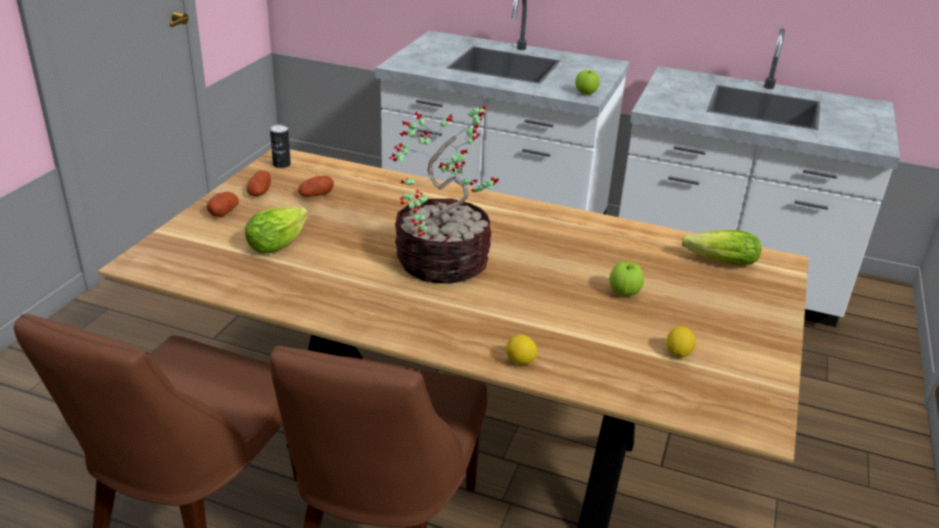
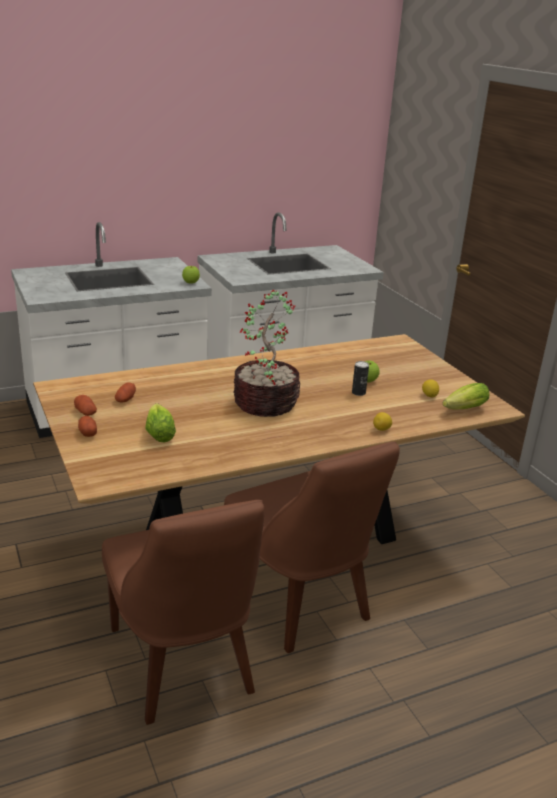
camera: 45 degrees left, 5 degrees down
(281, 165) = (64, 391): can -> can (358, 393)
(716, 262) = (377, 351): lettuce -> lettuce (462, 410)

